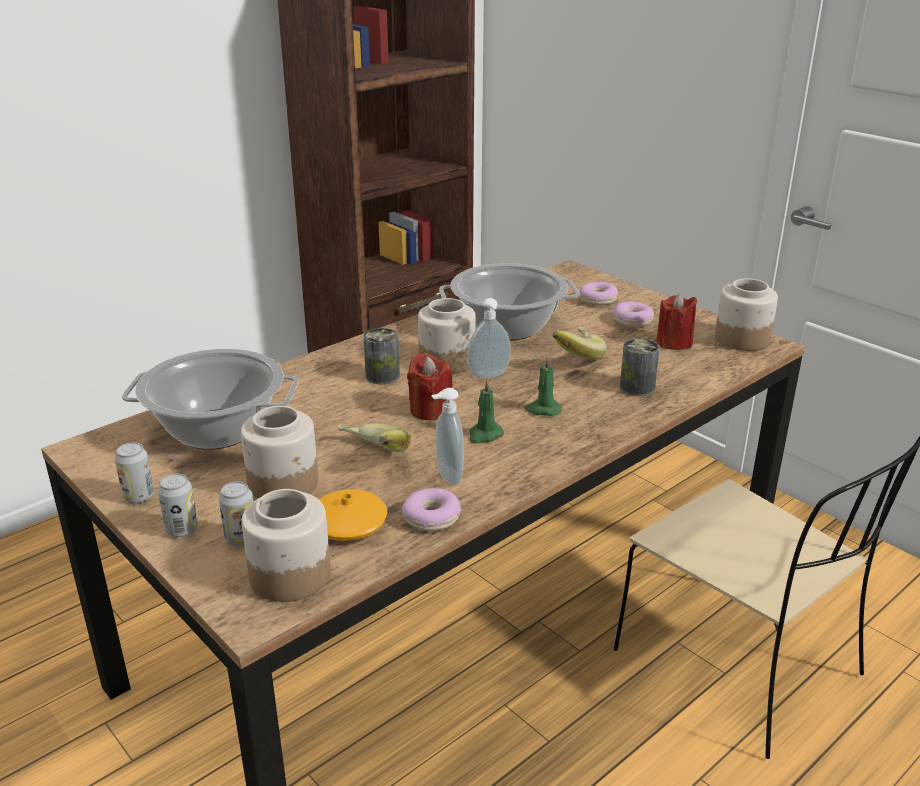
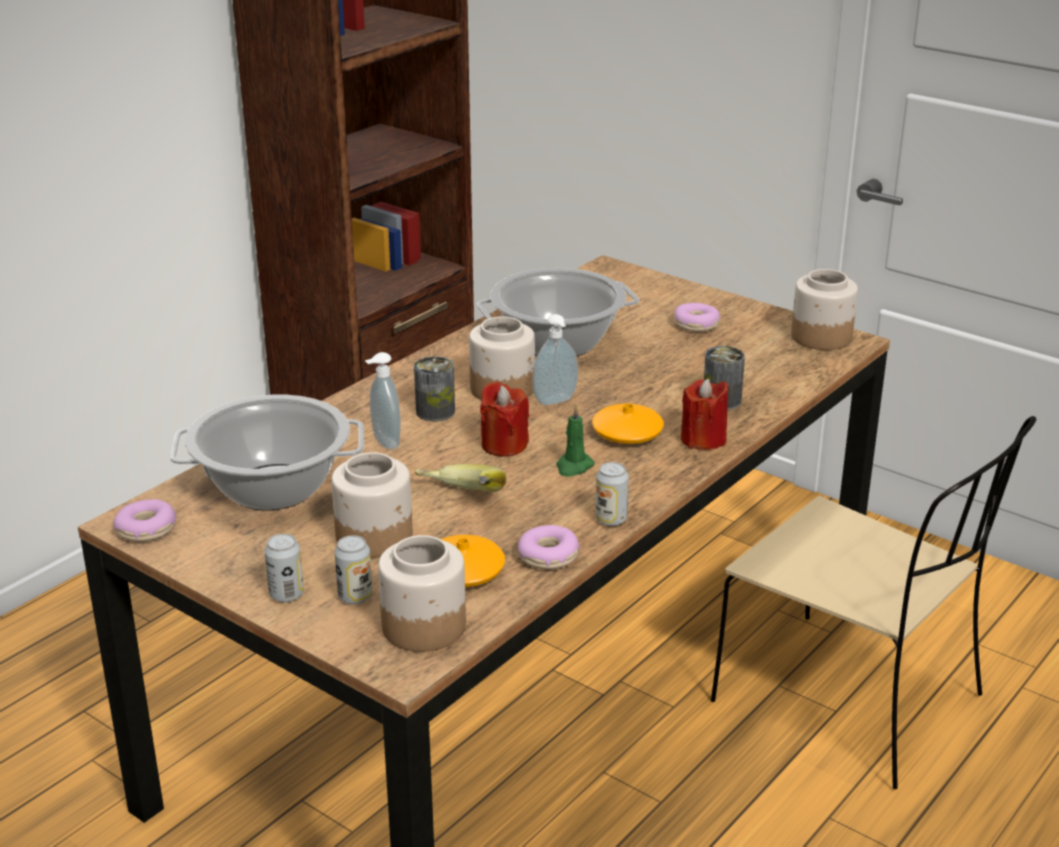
camera: 10 degrees left, 0 degrees up
(139, 496) = (220, 566): can -> can (611, 519)
(447, 477) = (548, 514): soap dispenser -> soap dispenser (384, 443)
(543, 409) = (627, 434): green candle -> orange vase
(574, 357) = (643, 372): banana -> none
(597, 300) = (650, 303): donut -> donut (146, 530)
(674, 343) = (748, 347): red candle -> red candle (703, 439)

